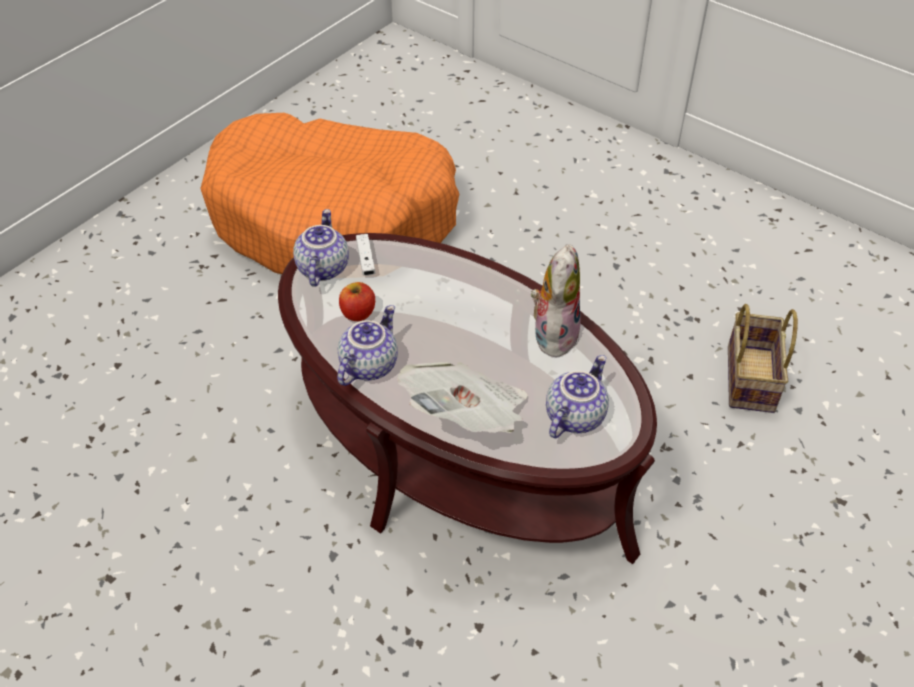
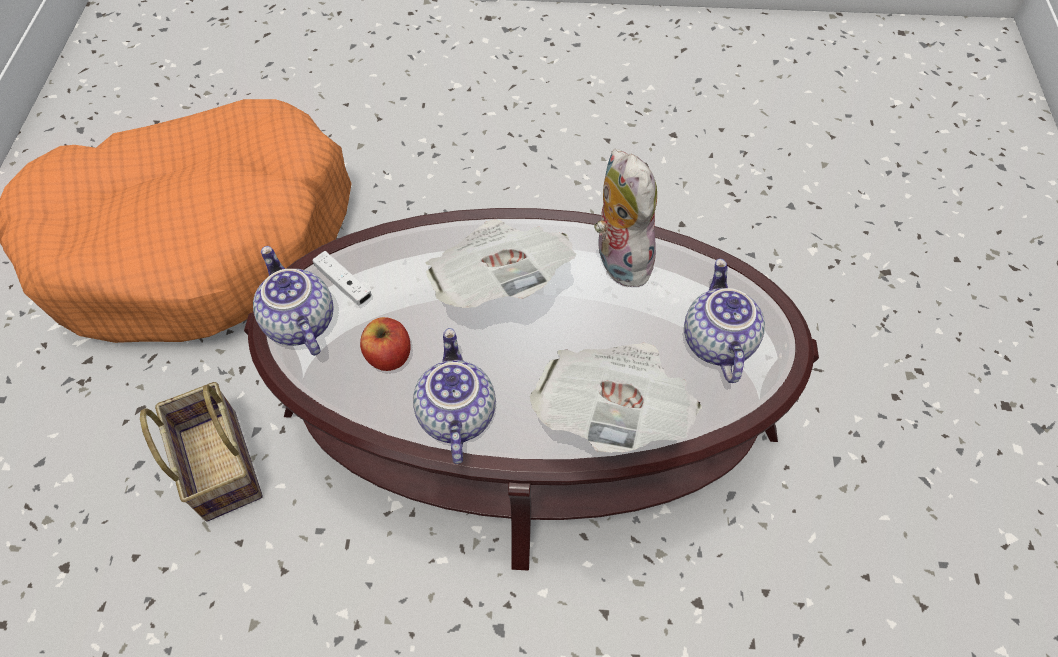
camera: 35 degrees left, 10 degrees up
(461, 307) = (498, 282): none -> newspaper
(748, 377) = (728, 197): basket -> basket (218, 463)

